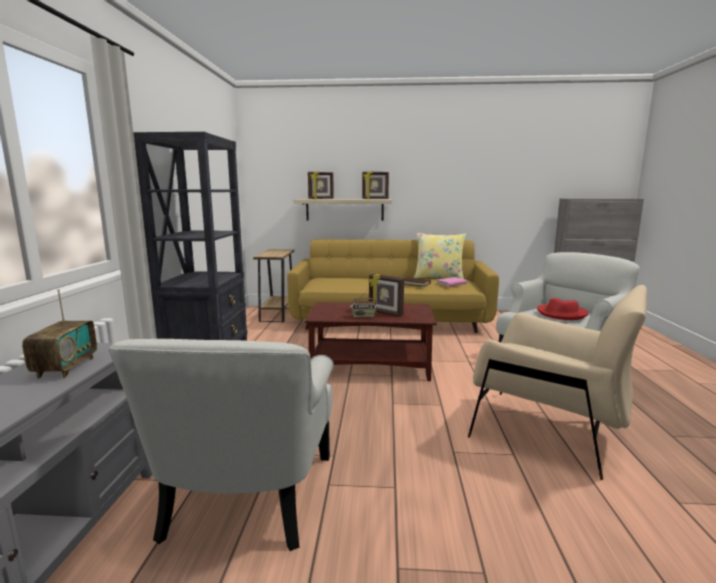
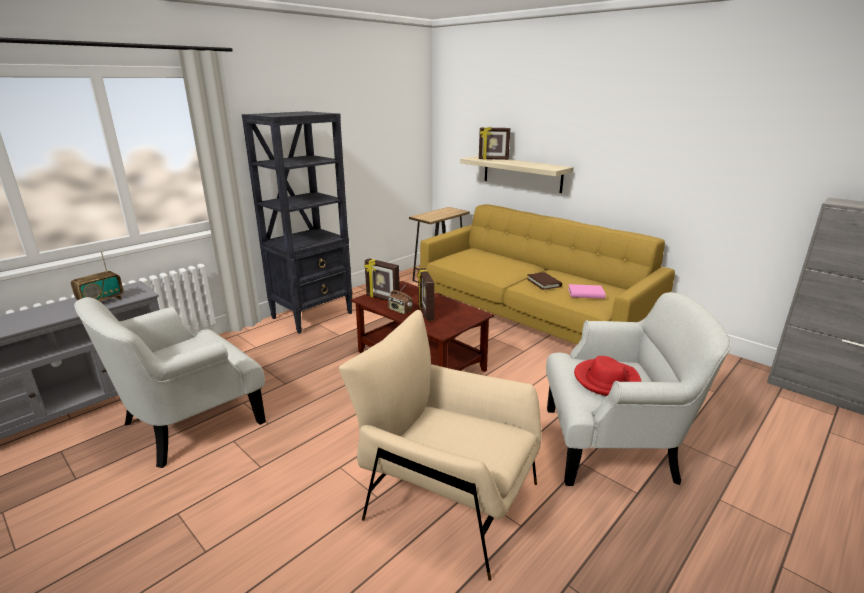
camera: 40 degrees right, 10 degrees up
(375, 199) = (547, 166): picture frame -> picture frame (382, 298)
(438, 278) = (595, 281): yellow pillow -> none
(548, 431) = (447, 499): beige armchair -> beige armchair turned 135 degrees clockwise

